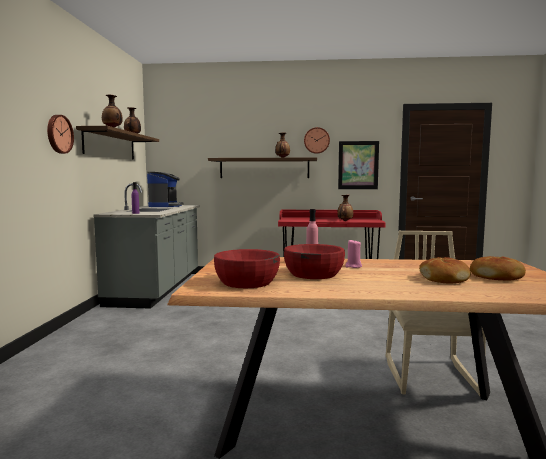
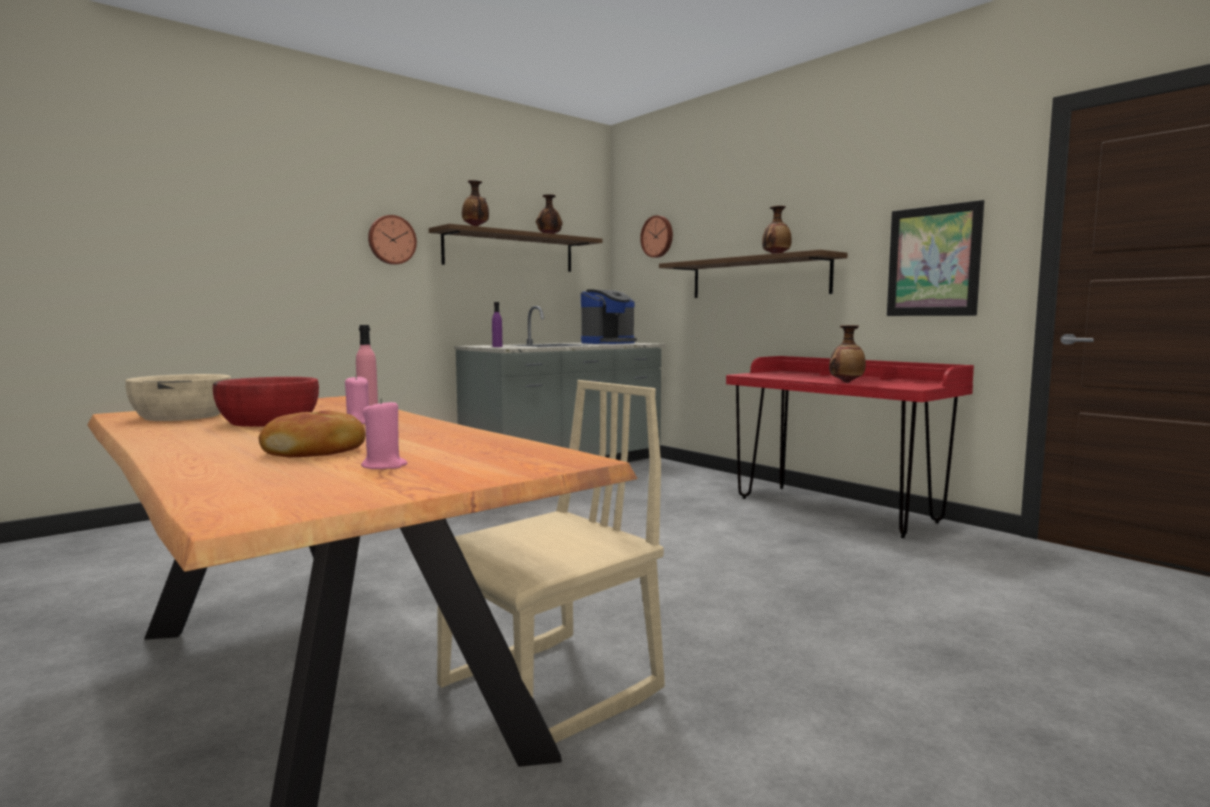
camera: 45 degrees right, 0 degrees up
(247, 282) = (182, 416): red bowl -> beige bowl
(316, 140) = (849, 215): wall clock -> wall clock (658, 236)
(497, 277) = (384, 466): bread -> pink candle

